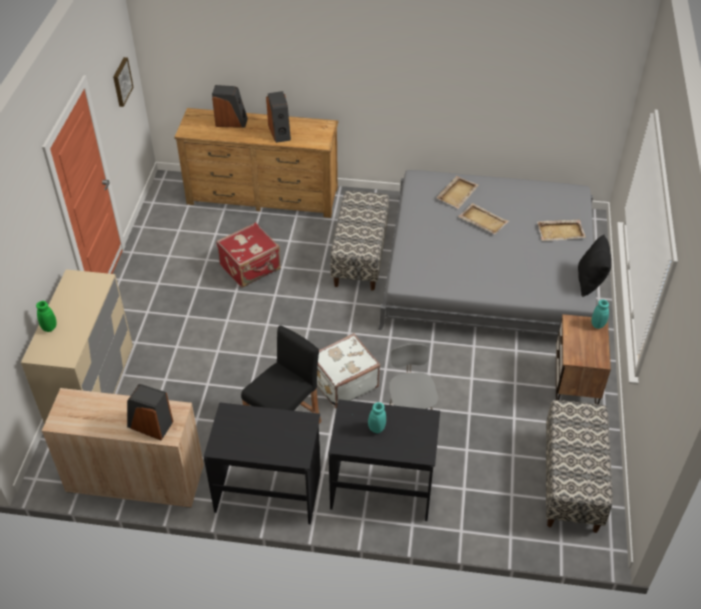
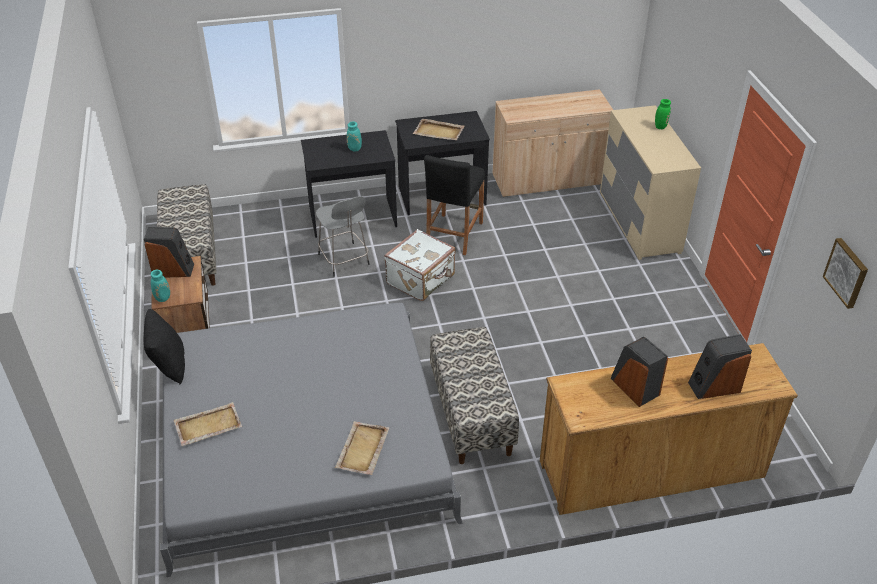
camera: 160 degrees right, 5 degrees down
(150, 425) = (525, 106): speaker -> speaker (173, 270)
(251, 268) = (589, 365): red suitcase -> none
(482, 220) = (316, 414): beige tray -> beige tray (439, 131)

